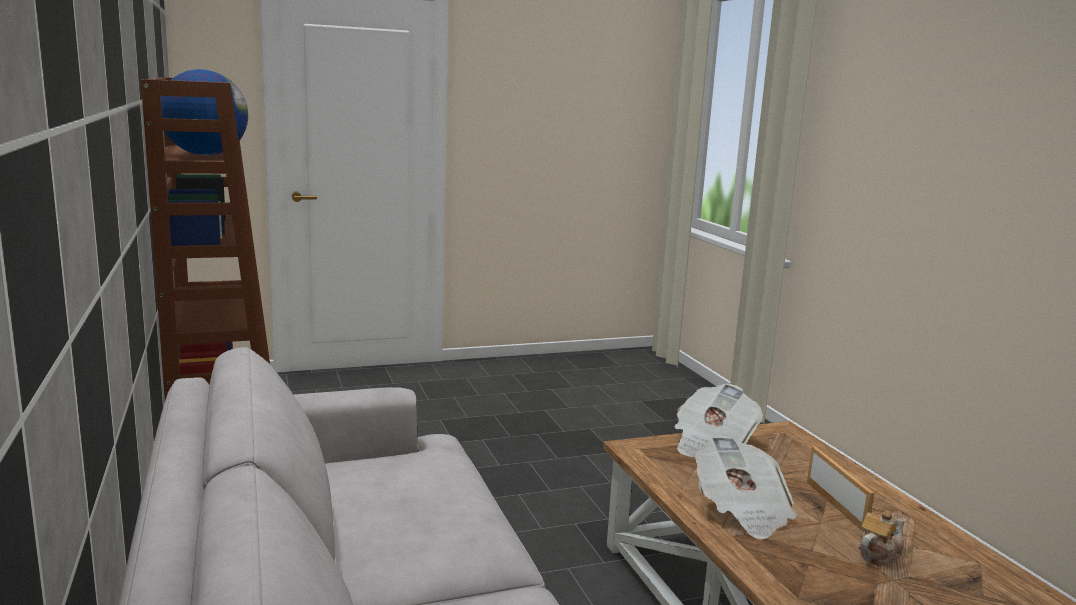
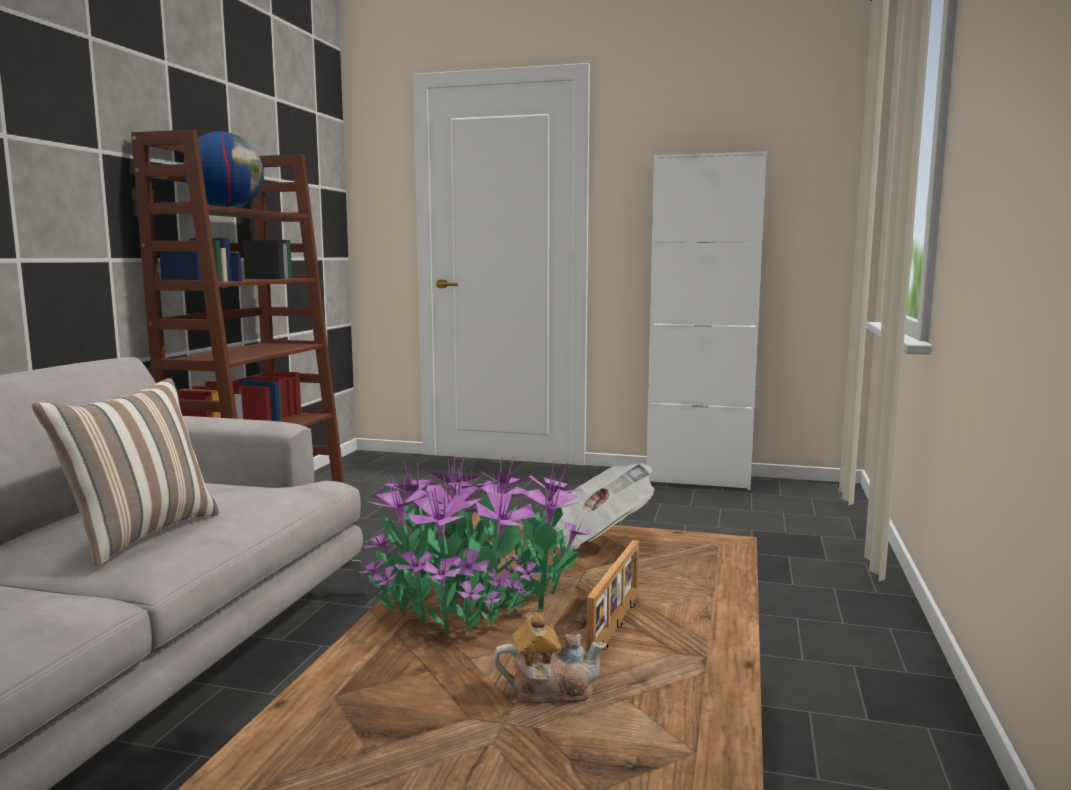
camera: 35 degrees right, 5 degrees down
(432, 528) = (139, 534): none -> pillow
(548, 361) = (698, 480): none -> white cabinet
(742, 511) = (475, 601): newspaper -> potted plant

